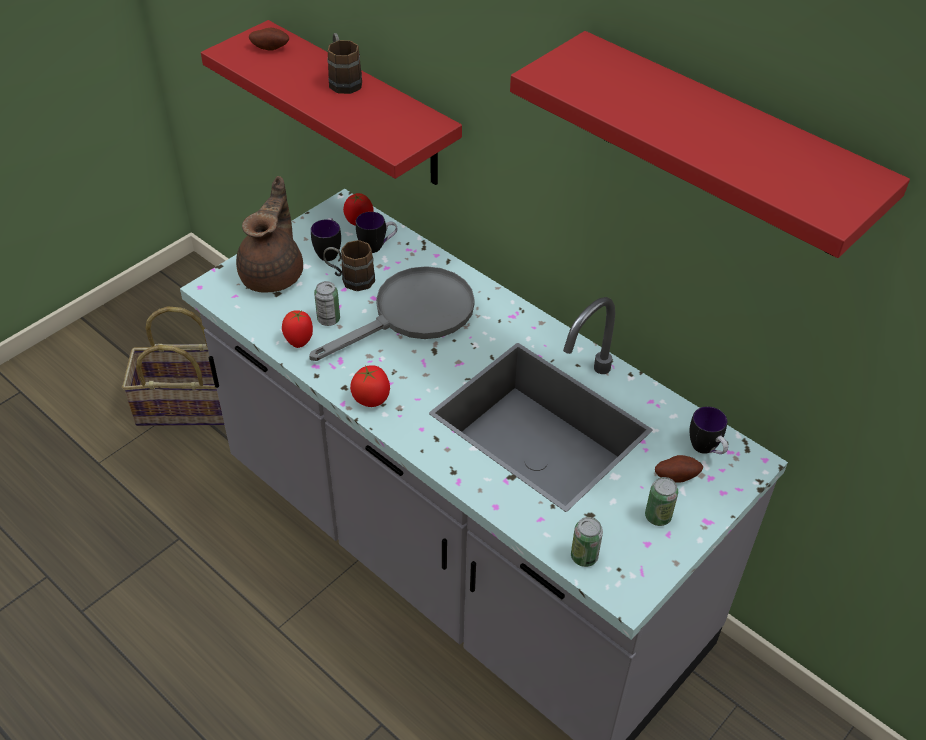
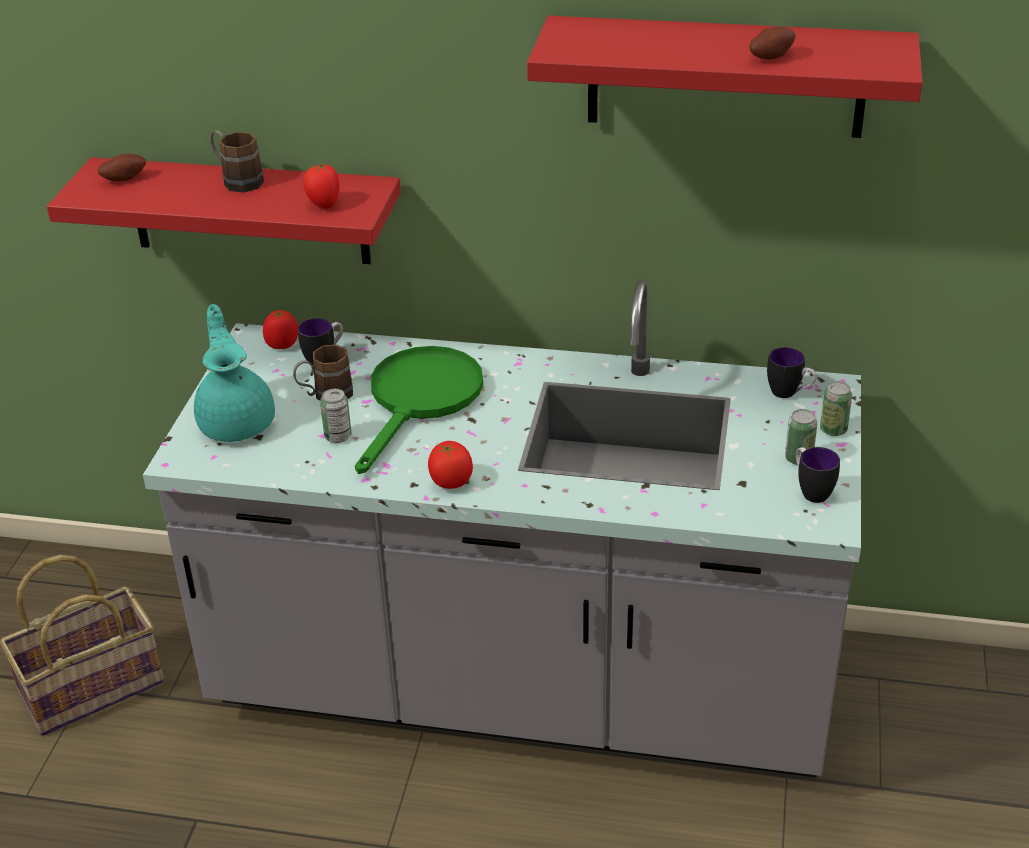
camera: 30 degrees left, 10 degrees down
(274, 274) = (237, 422): brown teapot -> turquoise teapot
(299, 341) = (326, 466): tomato -> tomato (323, 205)
(329, 251) = (277, 381): mug -> mug (811, 490)
(412, 315) = (420, 400): grey frying pan -> green frying pan
(584, 556) = (768, 515): can -> can (833, 430)
(676, 476) = (784, 423): potato -> potato (769, 57)

